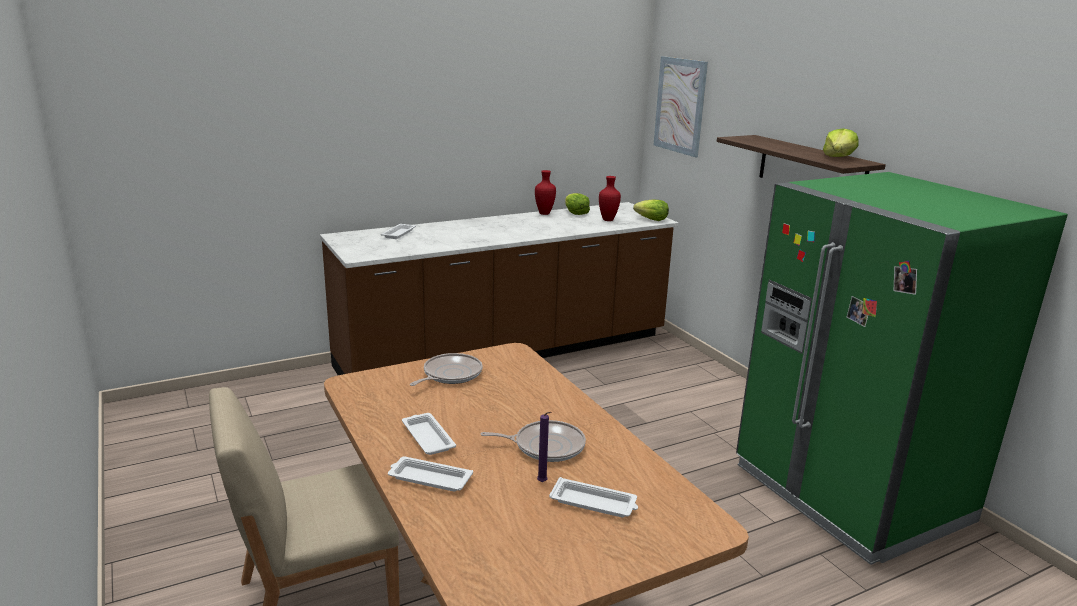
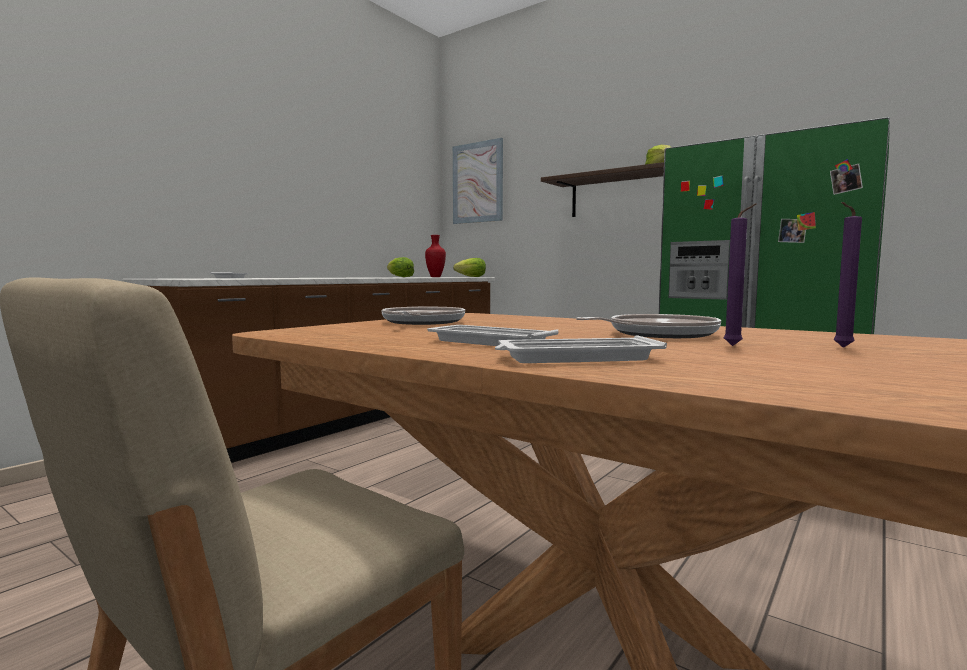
camera: 25 degrees left, 15 degrees down
(543, 213) = (371, 277): red vase -> none
(594, 503) = (840, 347): white tray -> purple candle

